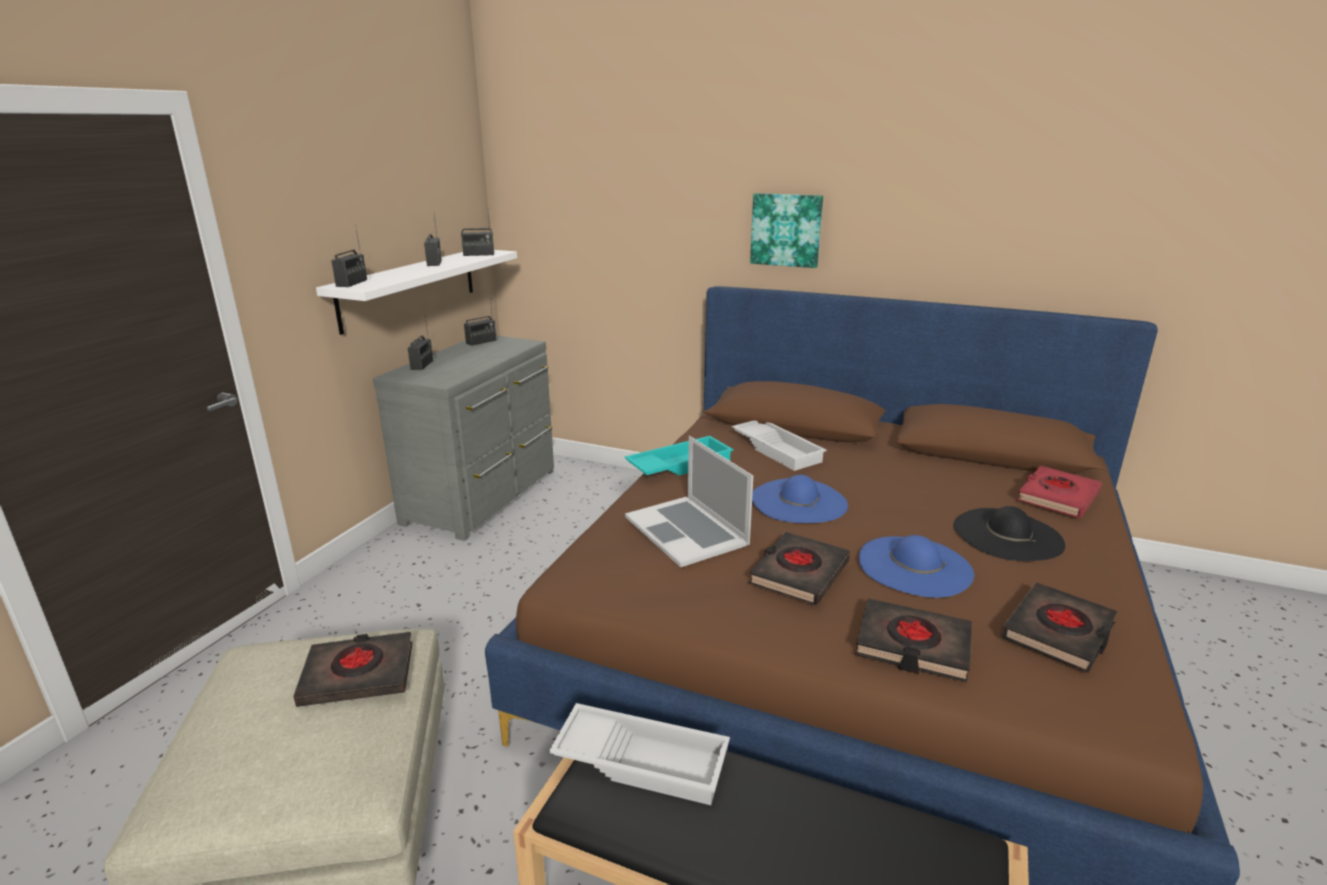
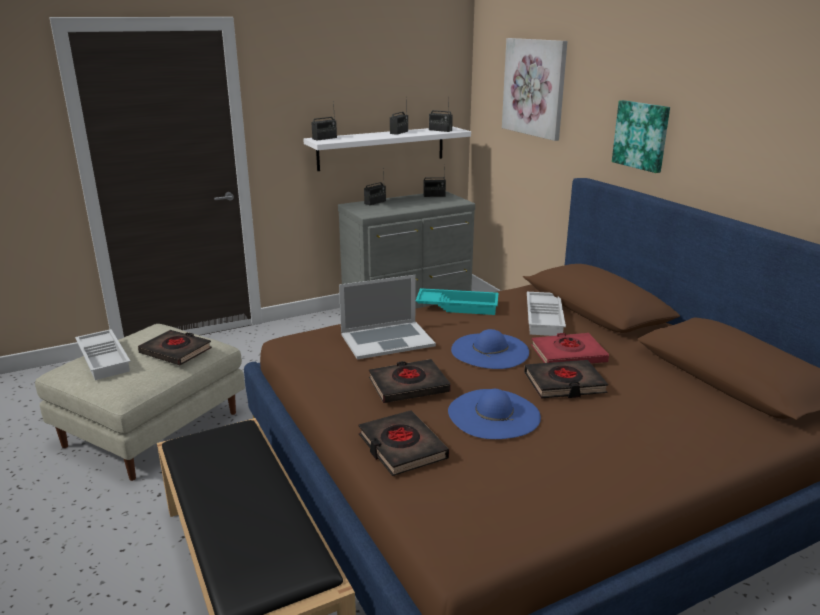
camera: 40 degrees right, 0 degrees up
(609, 188) = (535, 87): none -> picture
(643, 759) = (233, 442): white tray -> white tray (105, 359)
(686, 530) = (387, 340): laptop -> laptop turned 120 degrees counterclockwise
(1007, 534) = (608, 428): black hat -> none
(1057, 497) = (717, 425): red book -> red book (568, 355)
(1058, 633) = (512, 489): black book -> black book (564, 384)

